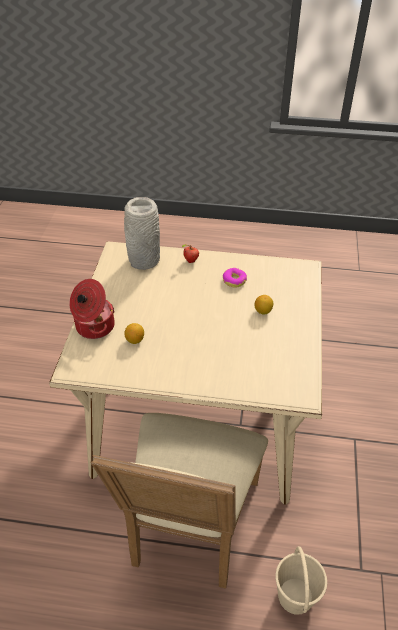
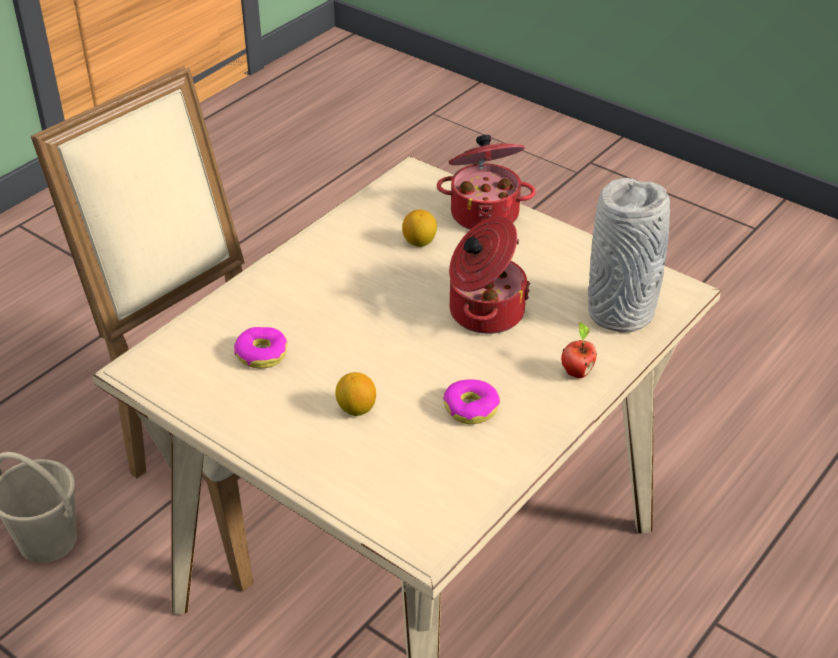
camera: 120 degrees right, 5 degrees down
(172, 298) = (484, 311): none -> cooking pot
(258, 357) = (261, 354): none -> donut

